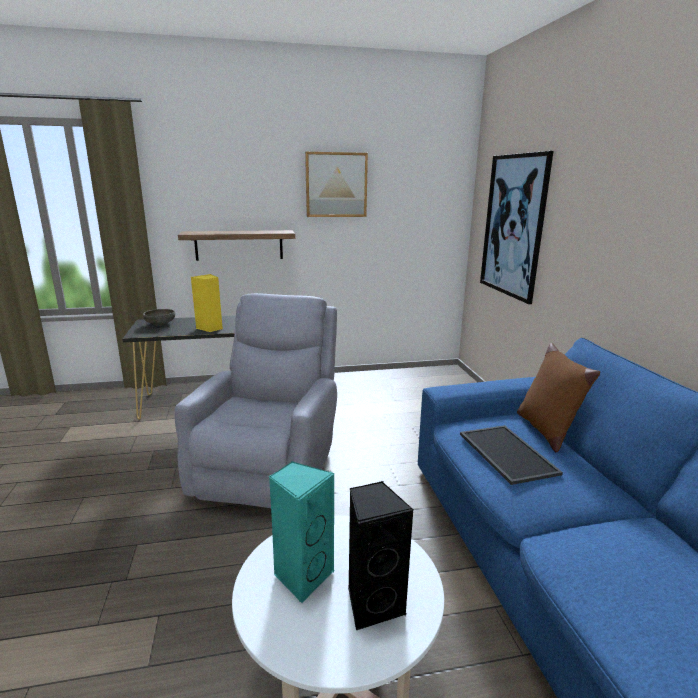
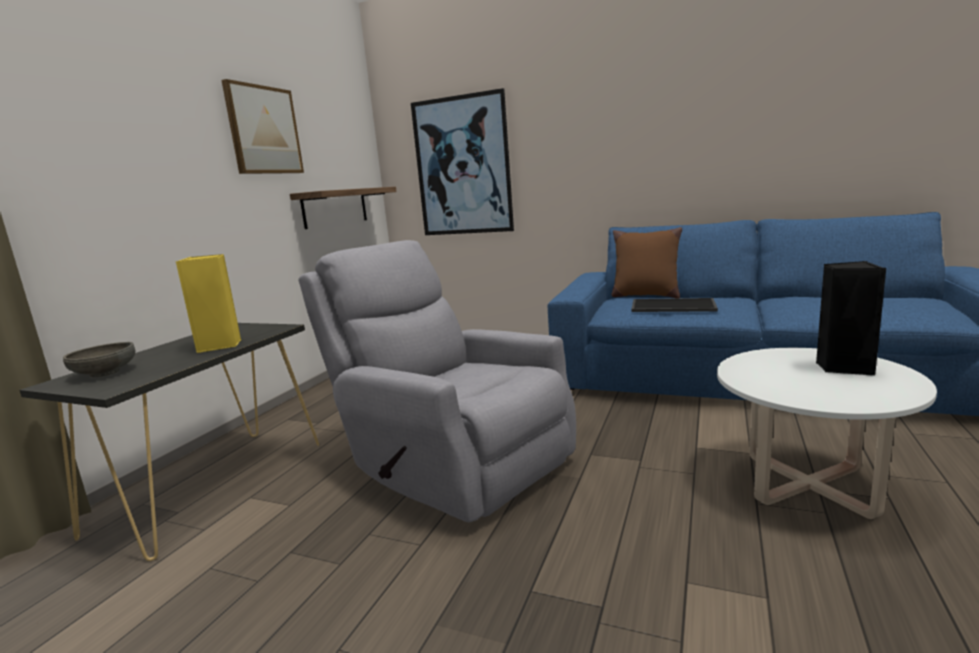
camera: 55 degrees left, 5 degrees down
(239, 245) = (158, 222): shelf -> shelf (335, 207)
(302, 576) = (805, 384): turquoise speaker -> none

